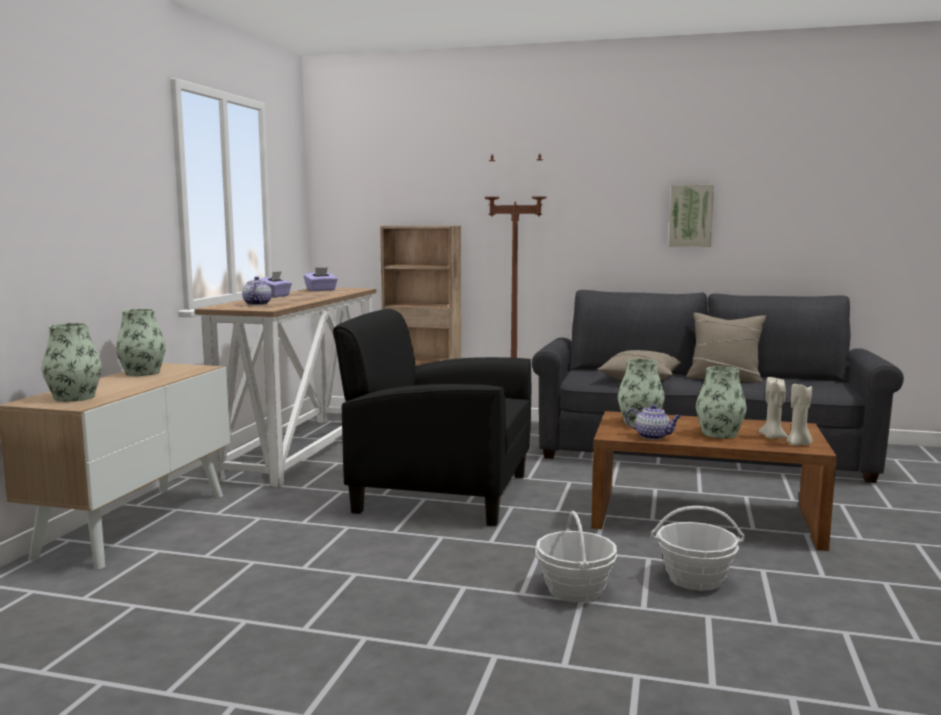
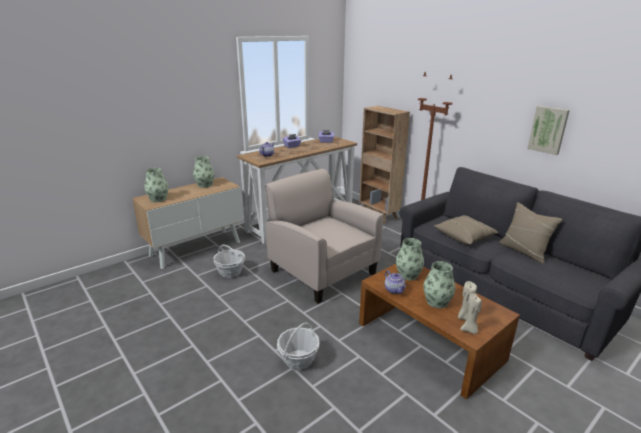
camera: 35 degrees right, 15 degrees up
(440, 493) = (322, 271): black armchair -> beige armchair
(695, 579) = (362, 381): basket -> basket (230, 272)

